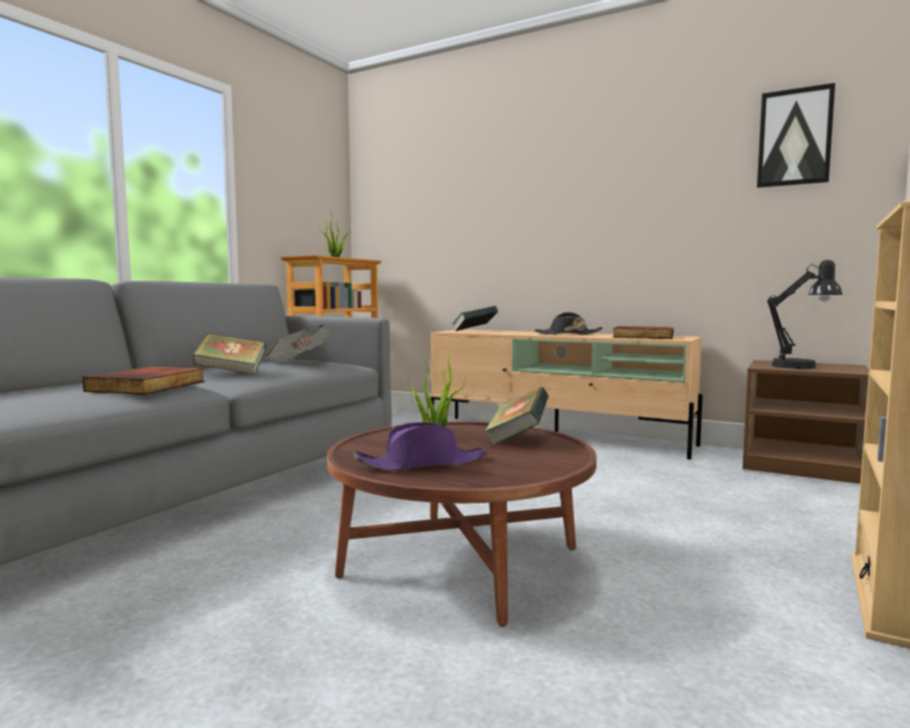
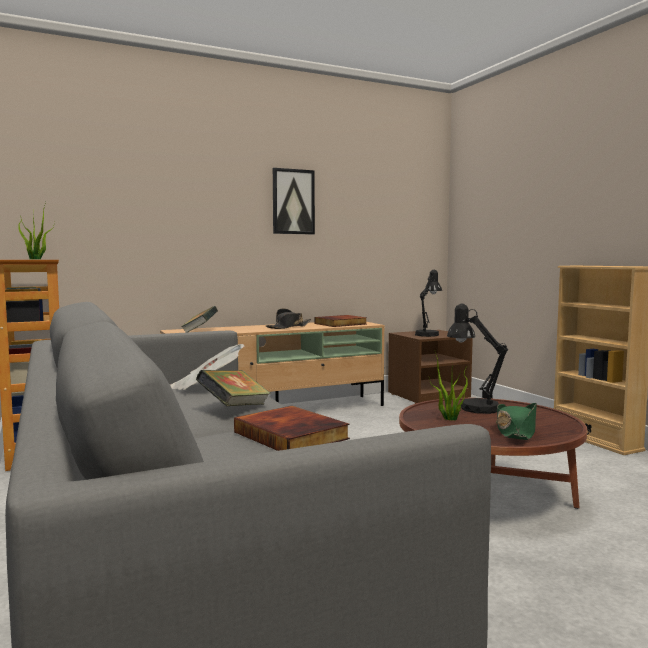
camera: 55 degrees left, 0 degrees up
(423, 464) = (516, 431): purple hat -> green hat
(517, 439) = (473, 407): book -> black table lamp
(794, 137) = (402, 190): picture -> picture (293, 202)

